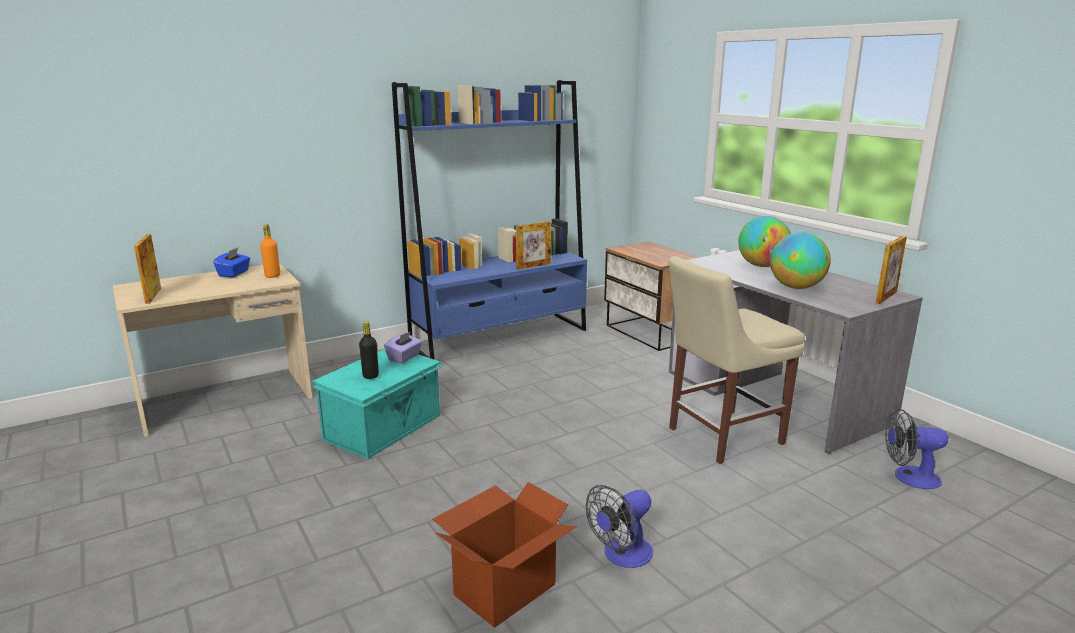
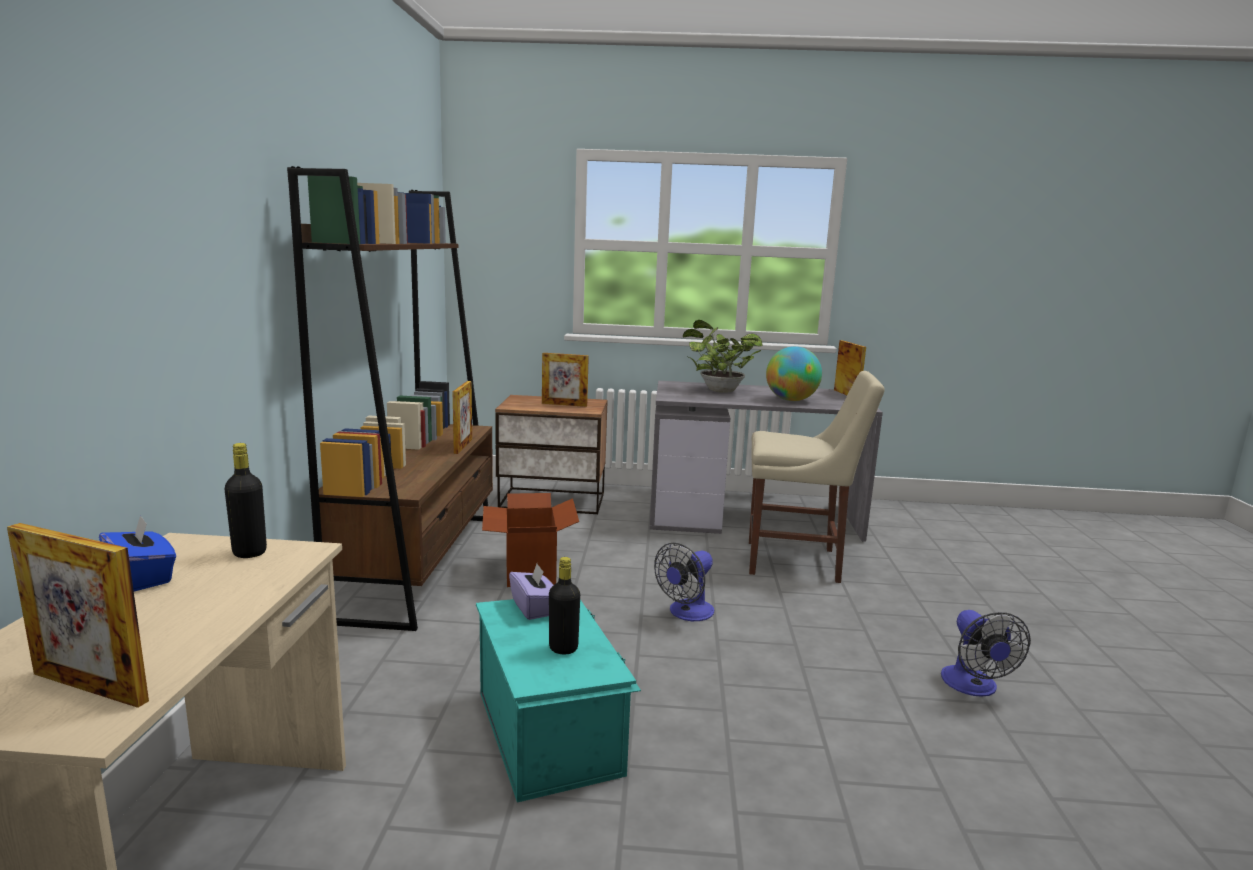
camera: 55 degrees left, 5 degrees down
(272, 276) = (249, 552): orange bottle -> black bottle
(500, 338) = (419, 563): blue bookcase -> brown bookcase
(504, 589) = (1007, 778): cardboard box -> cardboard box (529, 571)
(659, 255) = (564, 404): none -> picture frame
(720, 436) = (798, 562): beige chair -> beige chair turned 90 degrees counterclockwise
(762, 266) = (718, 390): globe -> potted plant
(909, 477) = (920, 536): fan -> fan (686, 613)

